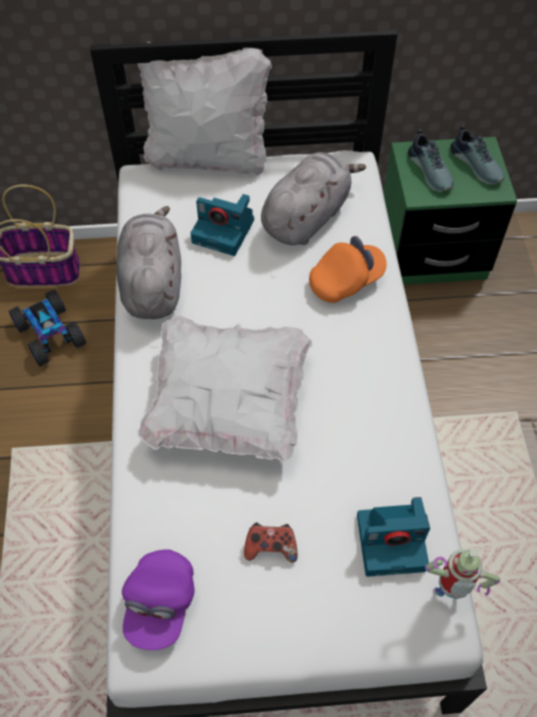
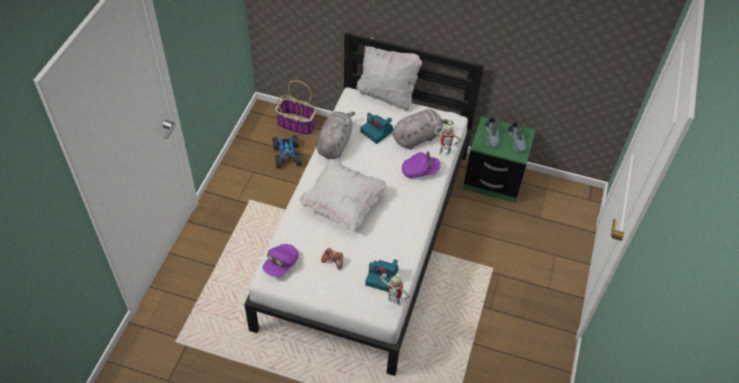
camera: 20 degrees right, 5 degrees down
(346, 281) = (420, 171): orange cap -> purple cap
(372, 233) = (444, 154): none -> toy robot

